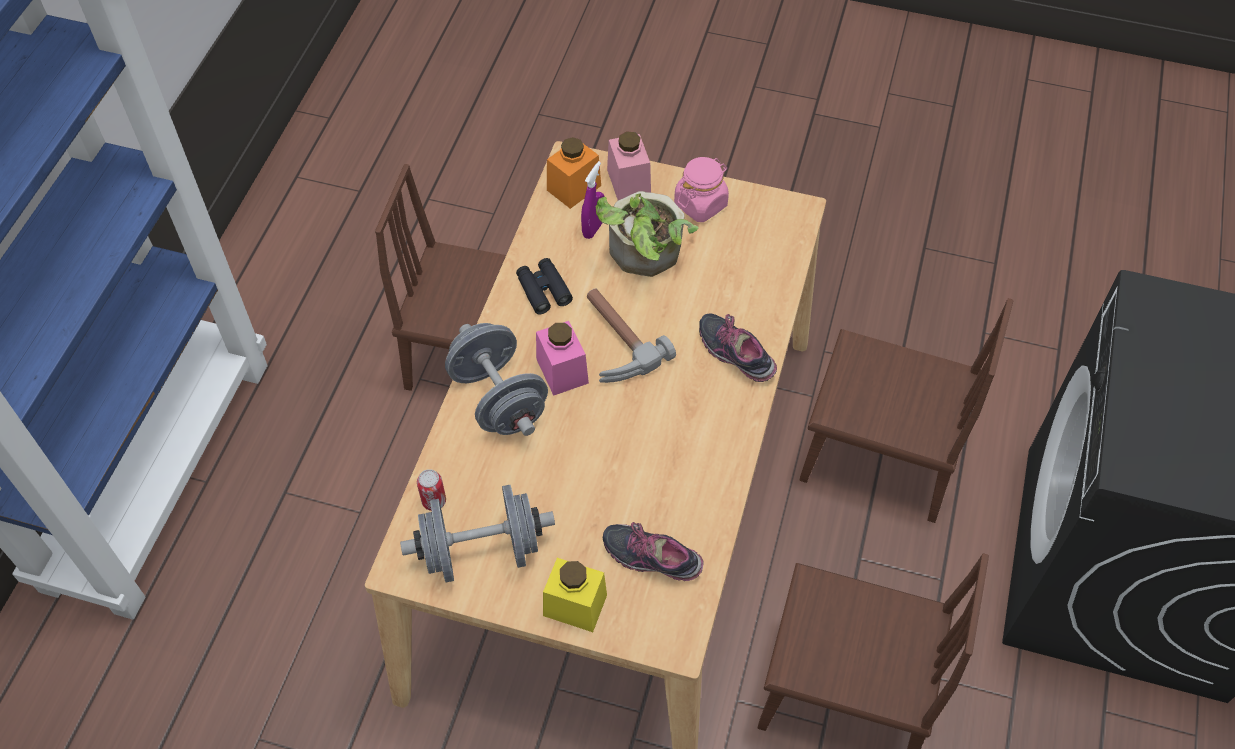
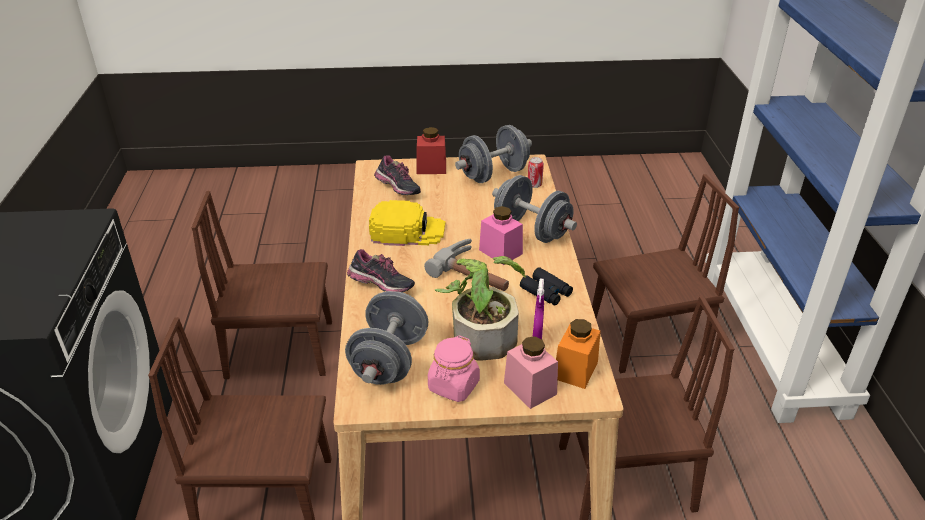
camera: 160 degrees right, 20 degrees down
(312, 535) = (647, 338): none -> brown chair
(575, 605) = (431, 168): yellow jar -> red jar
(652, 558) = (397, 190): shoe -> shoe turned 45 degrees clockwise
(669, 452) = (407, 230): none -> yellow cap
(755, 249) = (389, 361): none -> grey dumbbell

